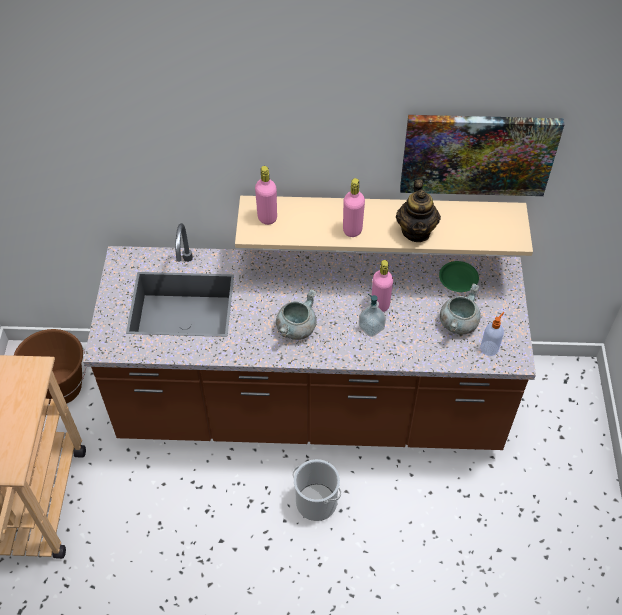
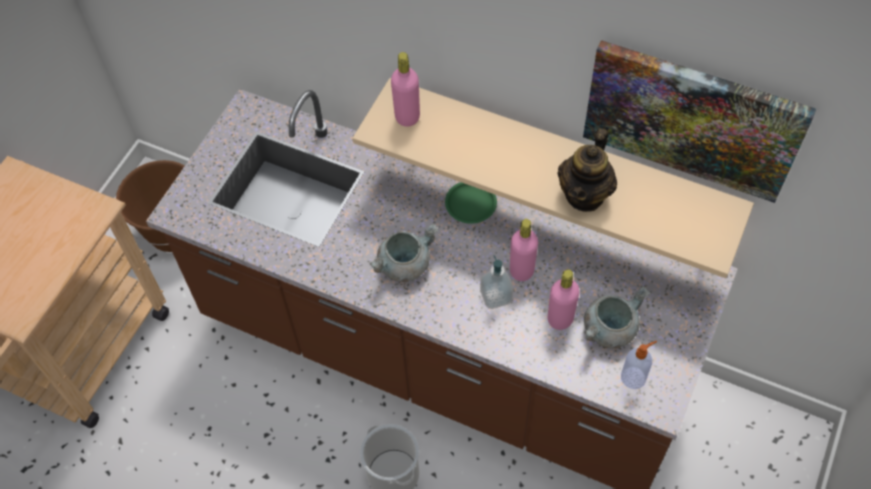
camera: 25 degrees right, 5 degrees up
(352, 230) = (504, 167): pink bottle -> pink bottle (560, 319)
(458, 278) = (639, 270): green plate -> green plate (470, 204)

